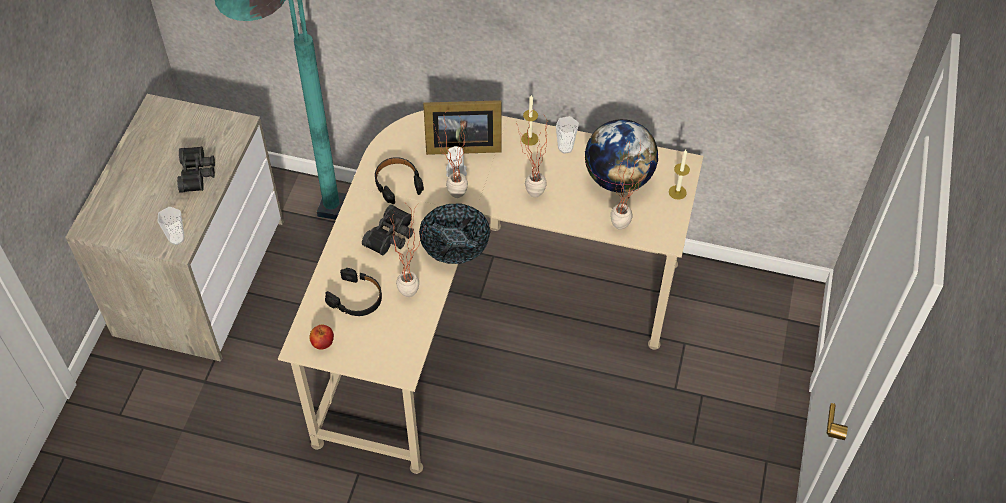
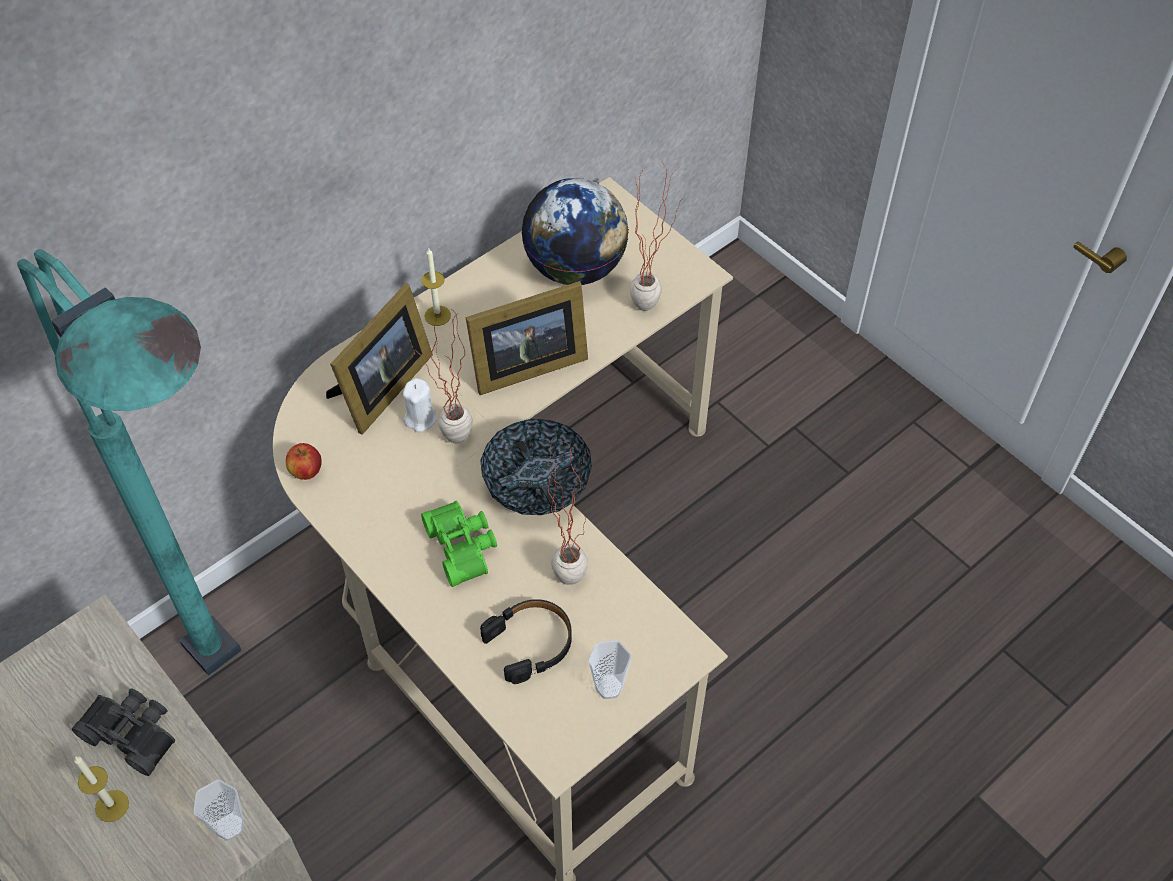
camera: 55 degrees left, 0 degrees up
(322, 343) = (573, 725): apple -> apple (306, 471)
(392, 237) = (464, 546): black binoculars -> green binoculars
(397, 183) = (380, 492): black headphones -> none
(528, 195) = (524, 366): potted plant -> picture frame
(565, 148) = (484, 289): cup -> cup (609, 687)
(677, 192) = (641, 228): candle -> candle (112, 806)

